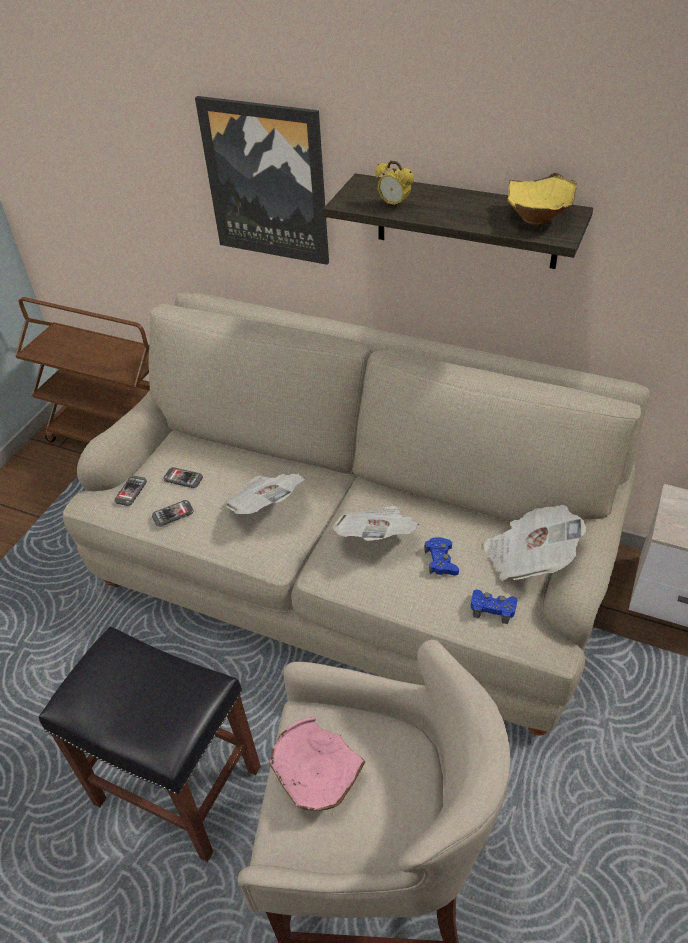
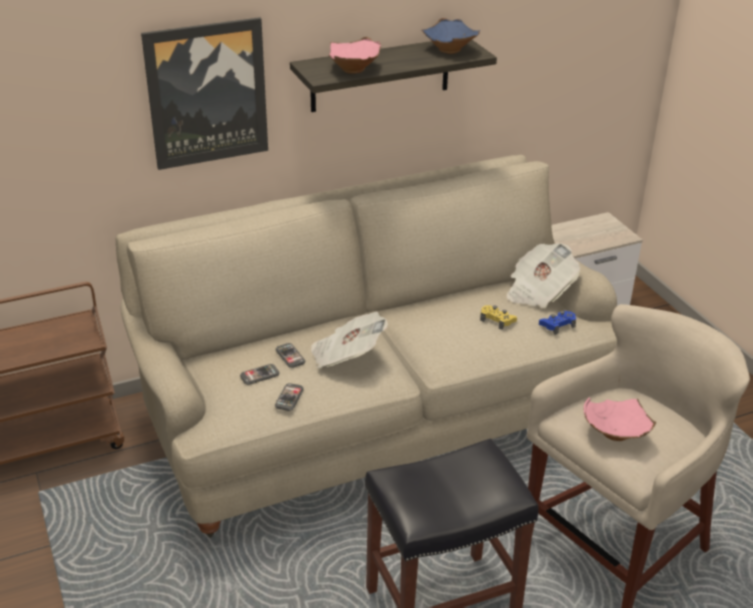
camera: 50 degrees left, 10 degrees down
(131, 491) = (231, 405): phone -> phone (290, 356)
(377, 537) = (443, 331): newspaper -> none
(394, 205) = (355, 69): alarm clock -> pink bowl
(441, 561) = (497, 320): blue game controller -> yellow game controller
(539, 218) = (451, 49): yellow bowl -> blue bowl

